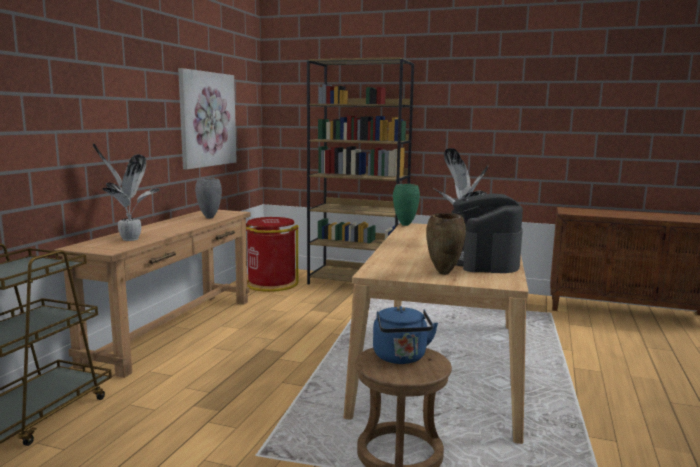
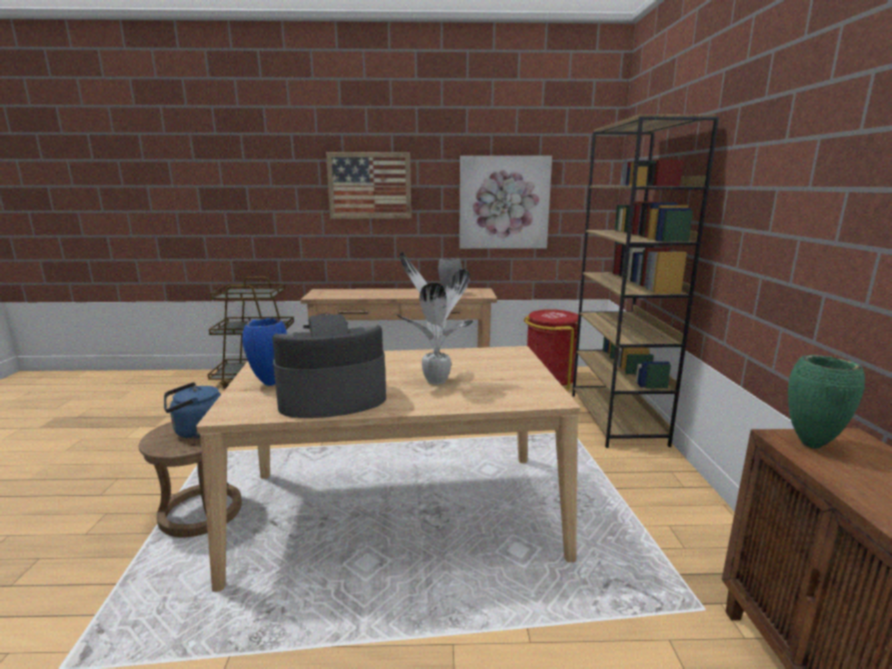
camera: 70 degrees right, 5 degrees up
(107, 97) = (369, 185): none -> picture
(128, 239) = (350, 293): potted plant -> none
(404, 225) = (512, 349): green vase -> green vase (810, 444)
(444, 273) = (269, 384): brown vase -> blue vase

